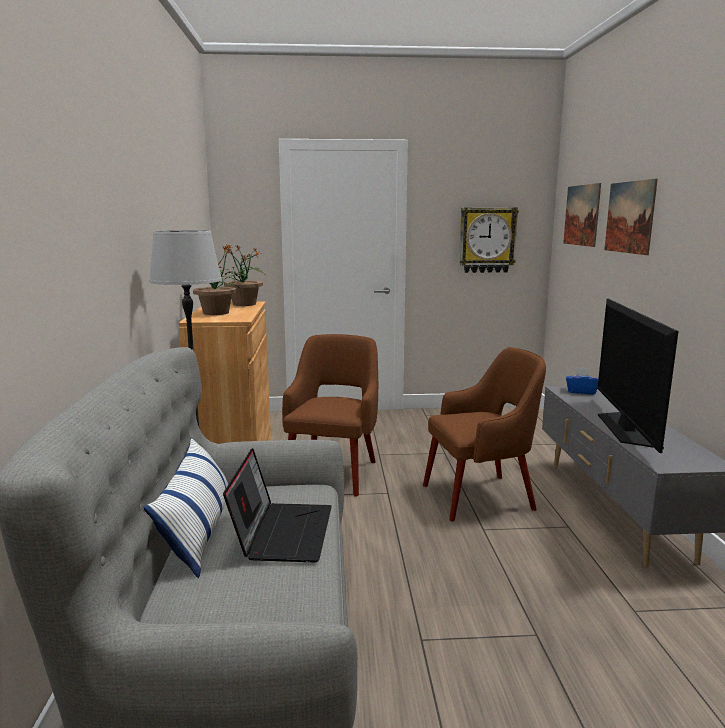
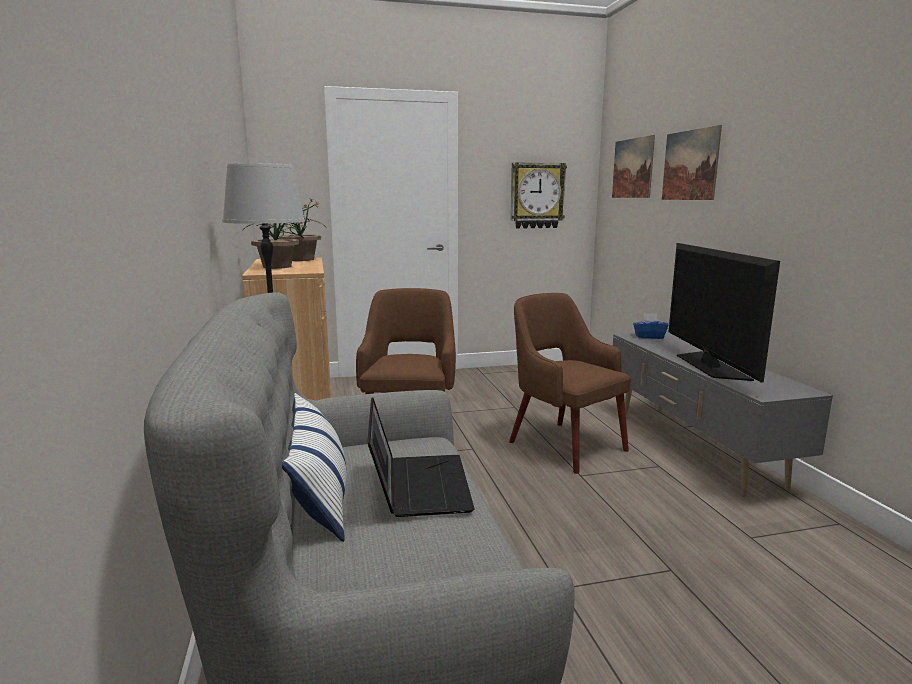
camera: 10 degrees left, 0 degrees up
(480, 496) = (565, 445): brown armchair -> brown armchair turned 105 degrees counterclockwise

